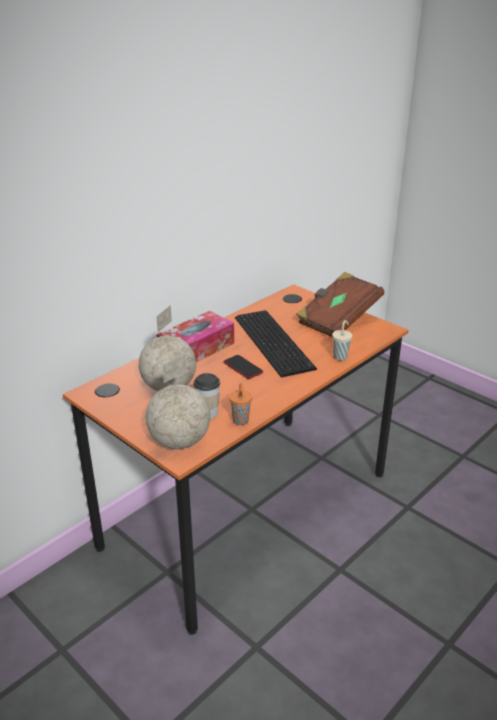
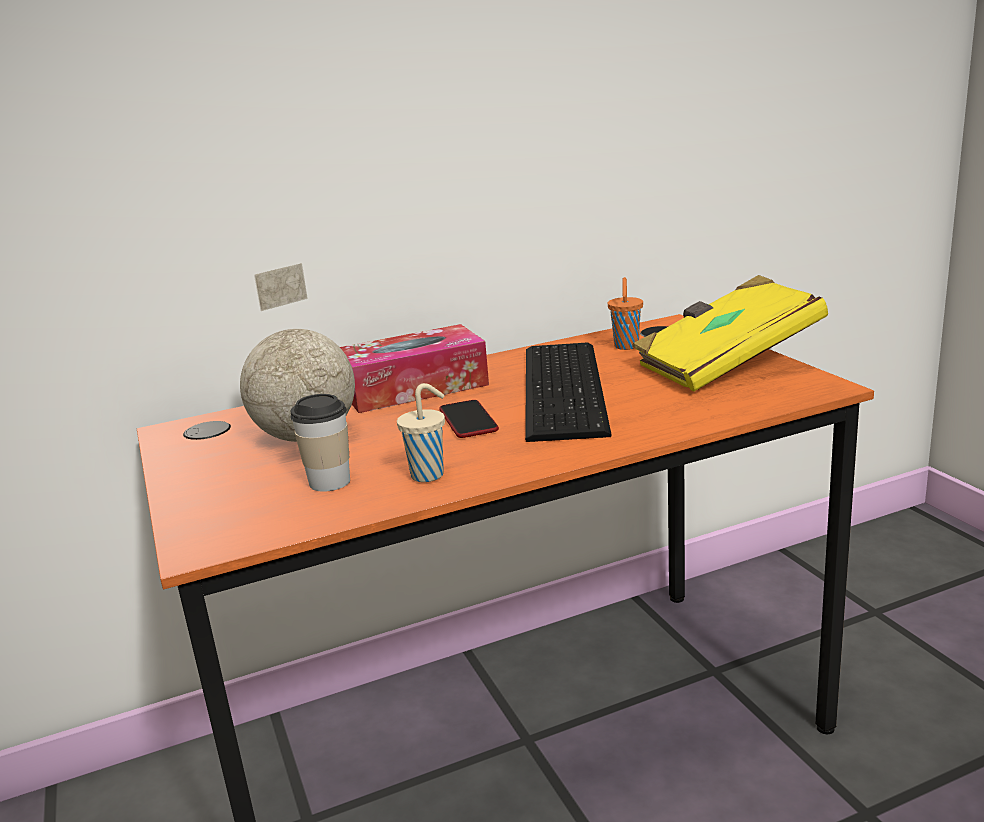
camera: 25 degrees right, 10 degrees down
(180, 442) = (230, 521): globe -> none
(241, 421) = (375, 503): orange cup -> orange cup (626, 347)
(337, 319) = (725, 365): brown book -> yellow book
(340, 357) = (681, 421): beige cup -> beige cup (429, 475)

